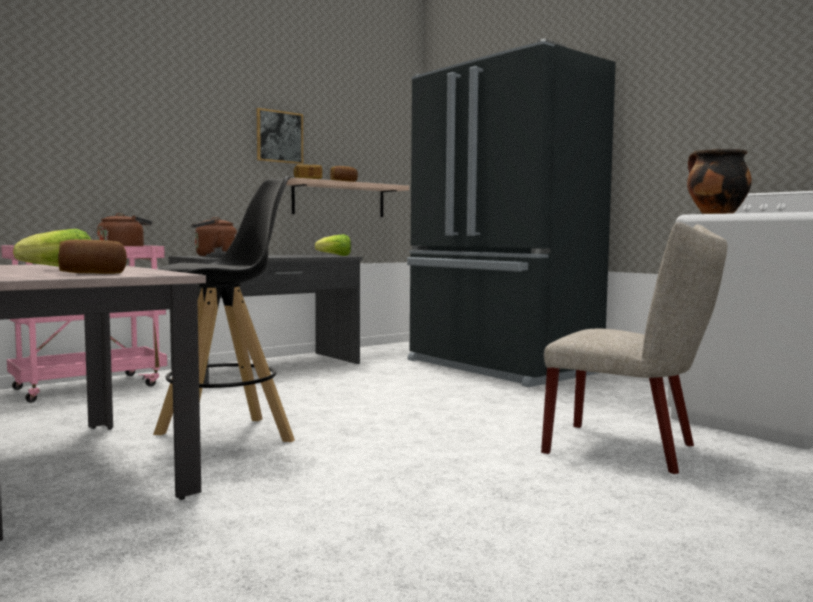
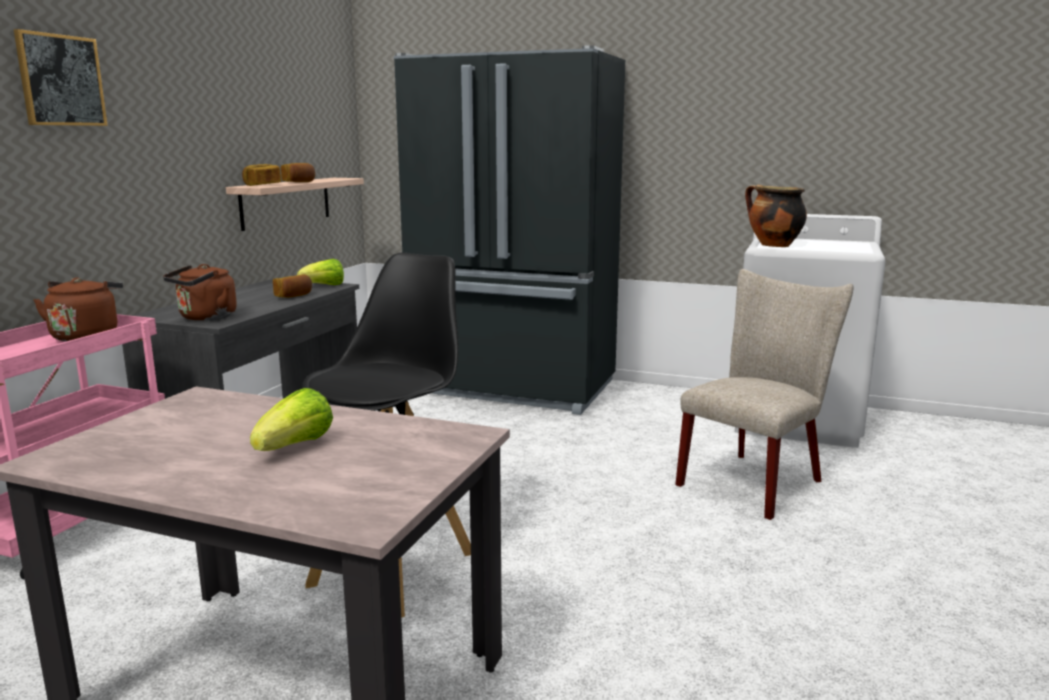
camera: 30 degrees left, 10 degrees up
(92, 273) = (390, 455): bread -> bread (294, 296)
(279, 137) = (219, 129): picture -> picture (61, 80)
(630, 449) = (756, 480): beige chair -> beige chair turned 45 degrees counterclockwise

